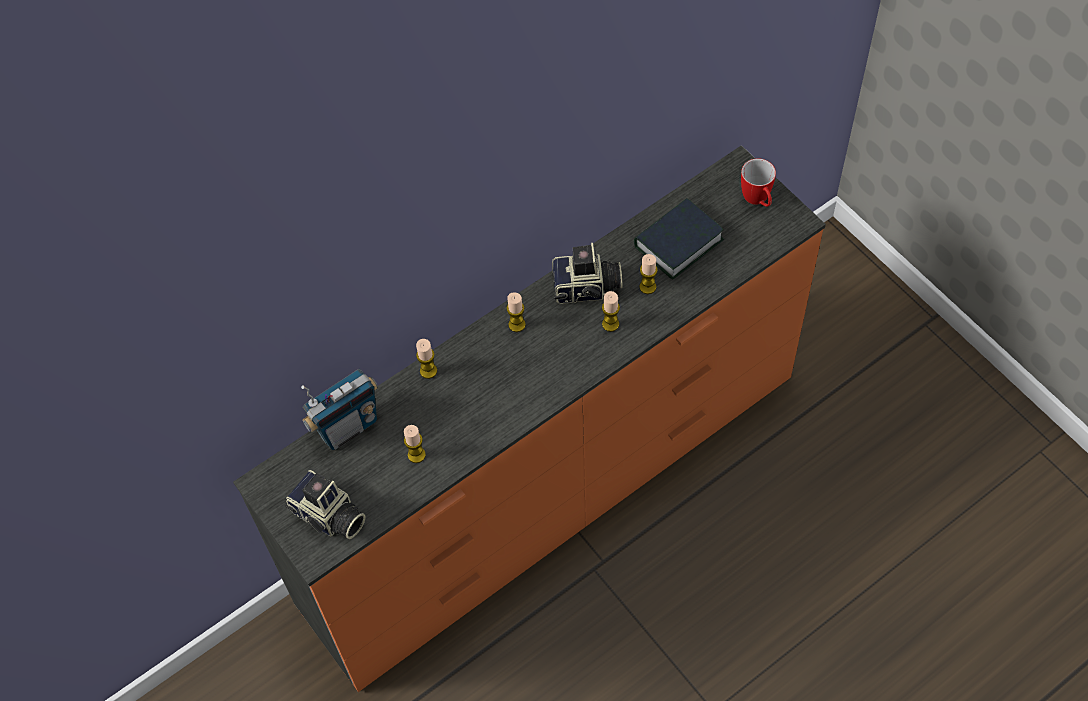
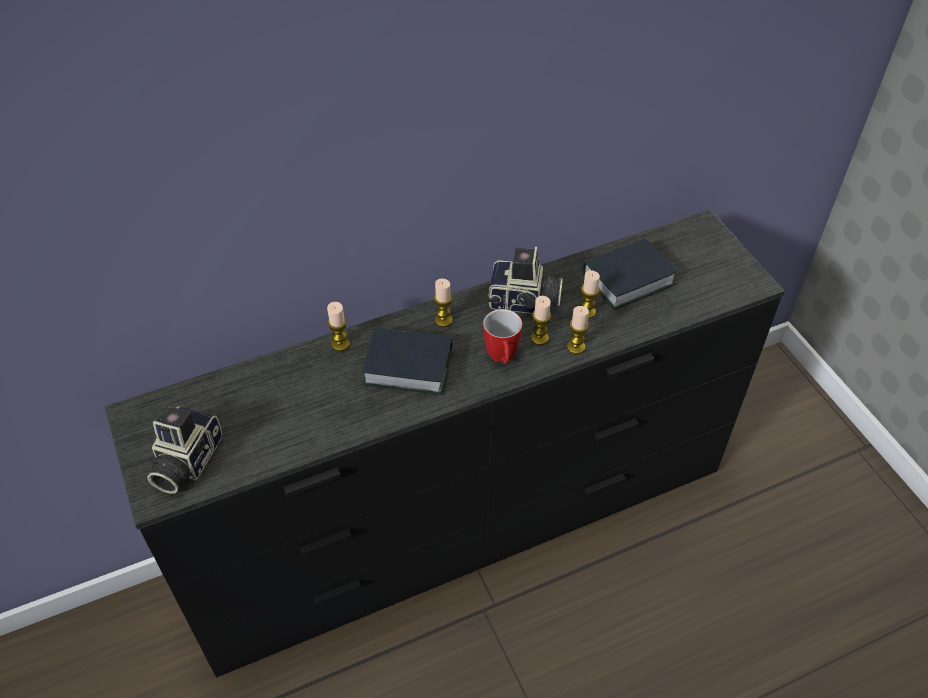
camera: 10 degrees right, 10 degrees down
(328, 517) = (185, 461): camera -> camera turned 60 degrees clockwise
(347, 427) = (239, 379): radio -> none
(416, 455) = (299, 420): candle -> candle (576, 347)
(498, 380) = (408, 366): none -> book
(553, 489) = (464, 524): orange dresser -> black dresser
(758, 201) = (717, 258): mug -> mug (502, 359)

